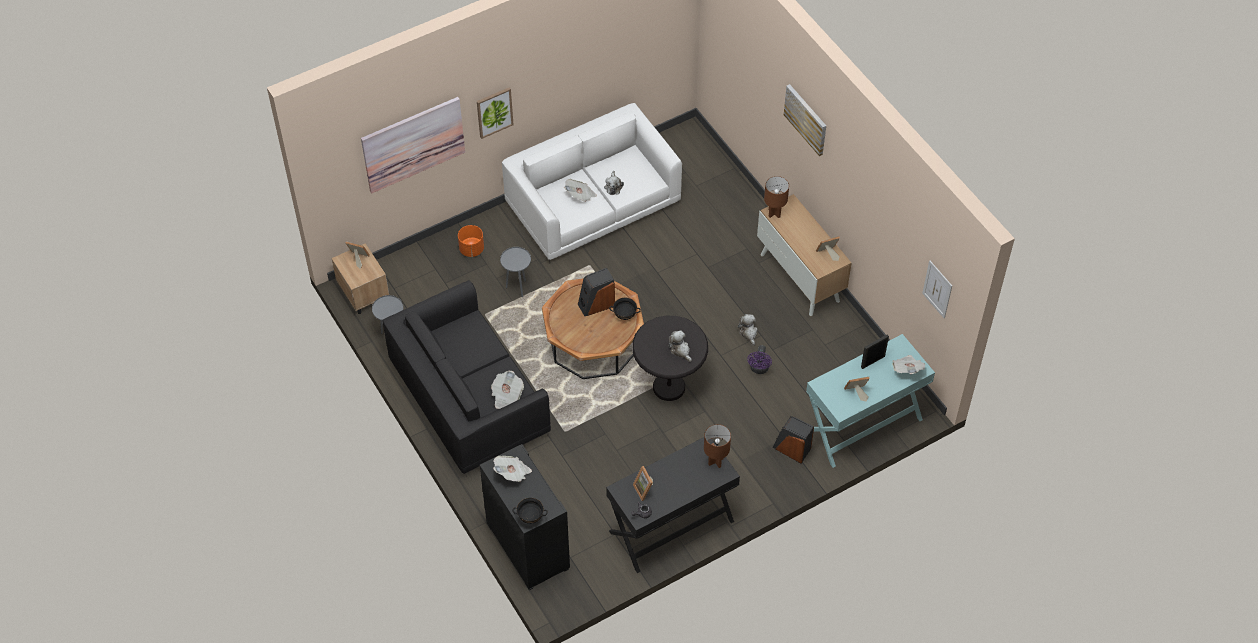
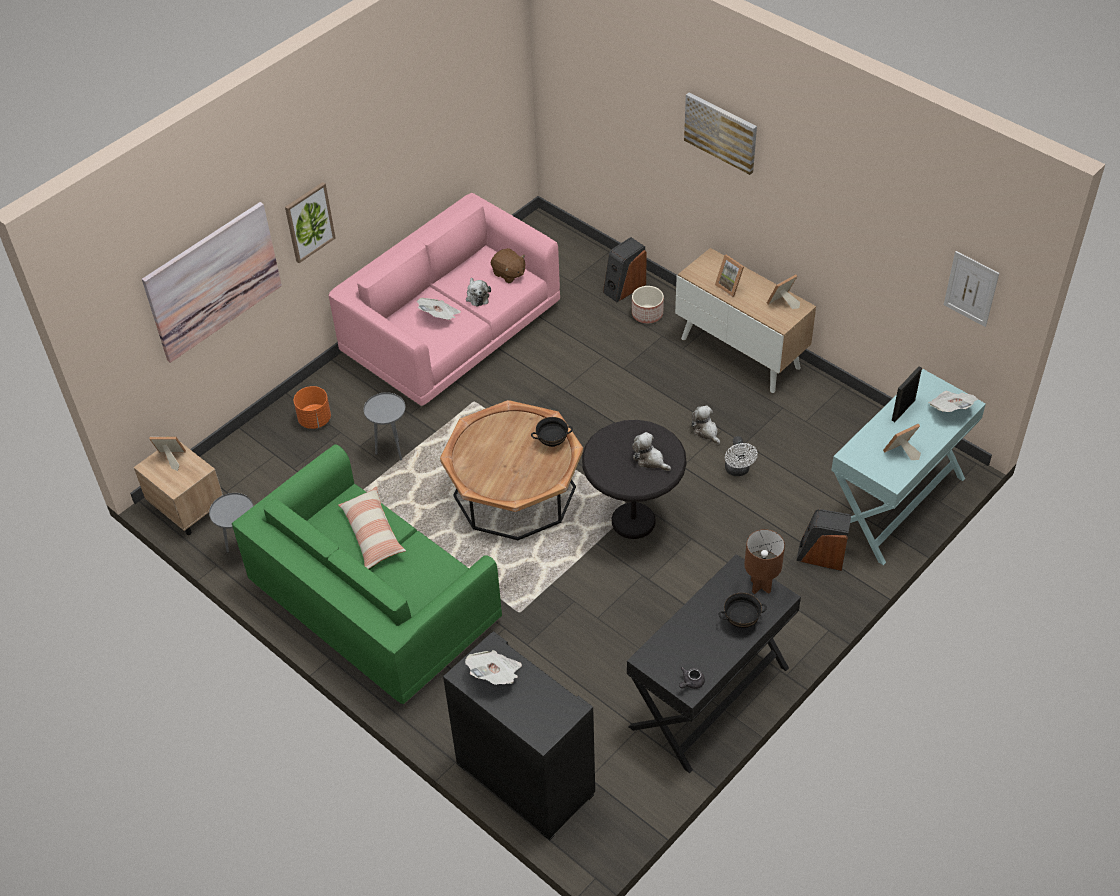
camera: 15 degrees left, 5 degrees down
(468, 398) = (373, 604): black sofa -> green sofa
(477, 350) = (372, 534): none -> pillow
(506, 396) = (433, 582): newspaper -> none
(530, 518) = (544, 730): black bowl -> black bowl (741, 621)
(593, 204) = (451, 331): white sofa -> pink sofa
(596, 304) = (510, 438): speaker -> speaker (624, 287)
(643, 174) = (509, 274): none -> brown plush toy
(645, 489) = (681, 649): picture frame -> picture frame (730, 286)
(743, 228) = (647, 314): none -> planter
(759, 369) = (738, 470): purple fan -> white fan
(774, 213) = (696, 274): brown table lamp -> none

